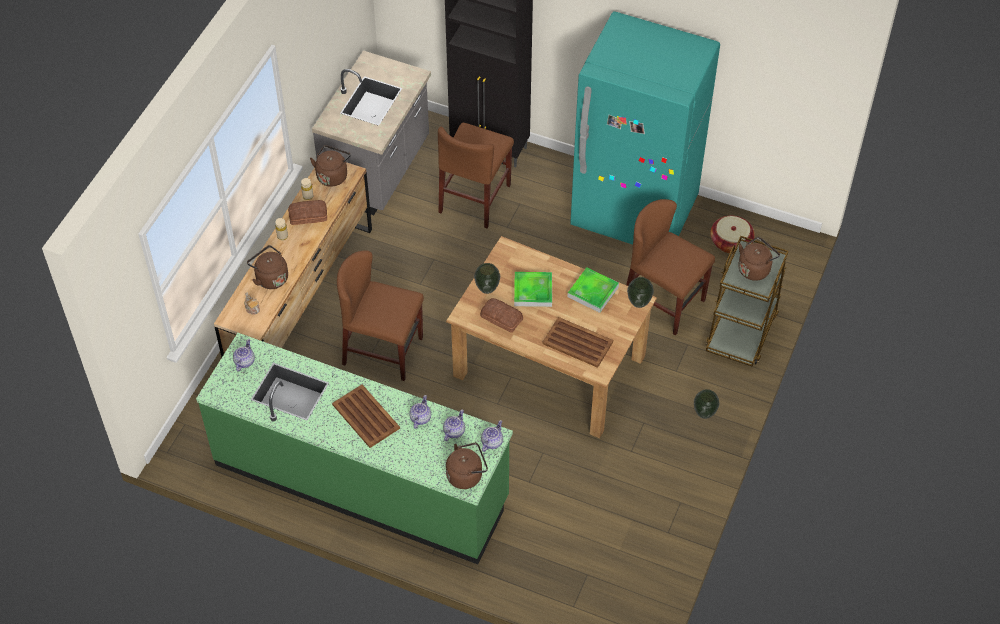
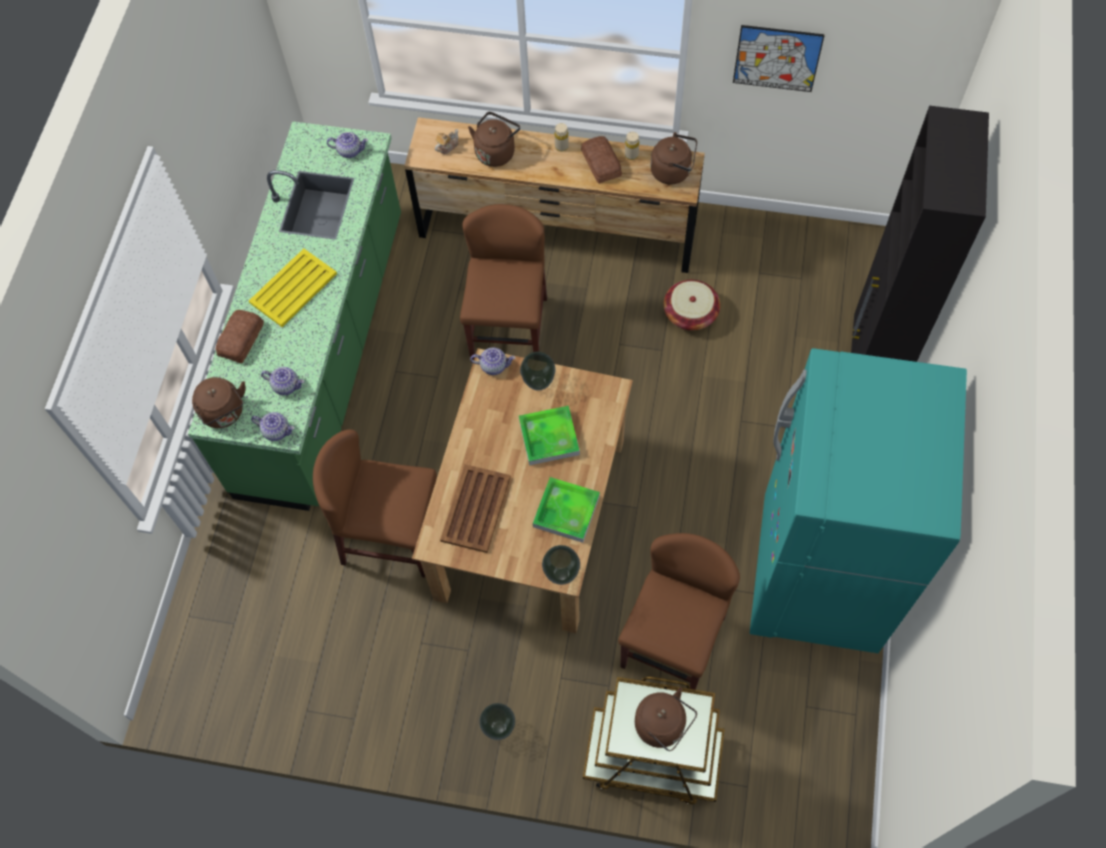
camera: 80 degrees right, 10 degrees up
(313, 59) = (777, 58): none -> picture
(365, 416) = (294, 288): brown tray -> yellow tray
(378, 170) = (784, 256): grey counter -> none
(420, 418) = (300, 345): teapot -> teapot (494, 366)
(475, 198) = (776, 373): brown chair -> brown chair (392, 536)
(501, 318) = (494, 410): bread -> bread (240, 339)
(730, 242) = (809, 717): basket -> basket (690, 313)

